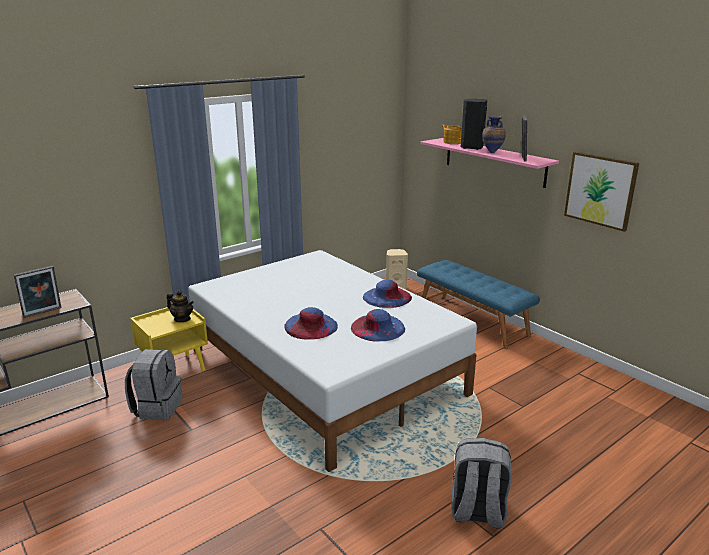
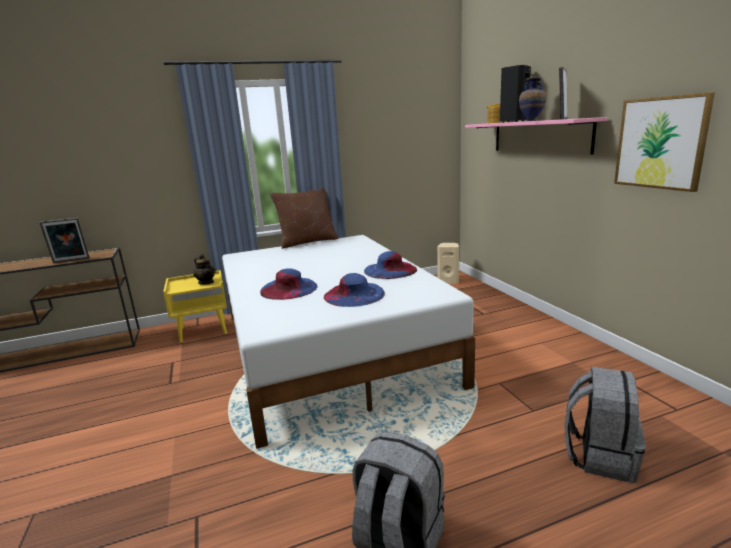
camera: 20 degrees right, 5 degrees down
(157, 407) = (161, 360): grey backpack -> grey backpack (599, 455)
(269, 263) = (307, 242): none -> brown pillow
(472, 320) = (514, 314): blue bench -> none

